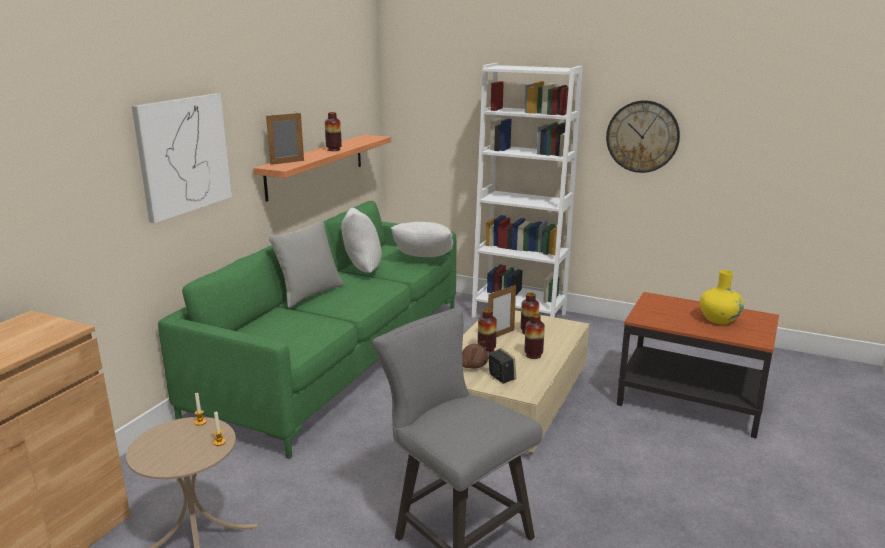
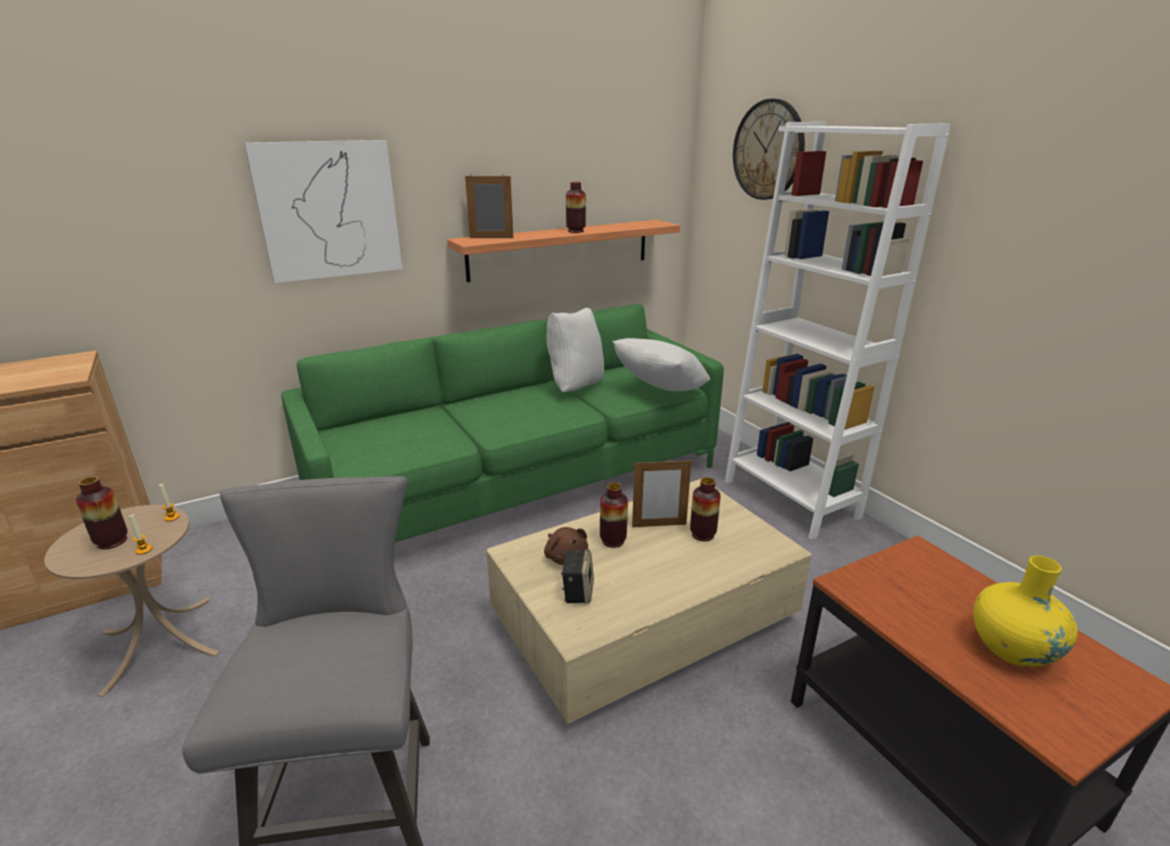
camera: 35 degrees right, 5 degrees up
(309, 294) = (481, 401): grey pillow -> none
(533, 355) = (663, 574): vase -> vase (112, 542)
(642, 136) = (1039, 260): wall clock -> wall clock (768, 150)

